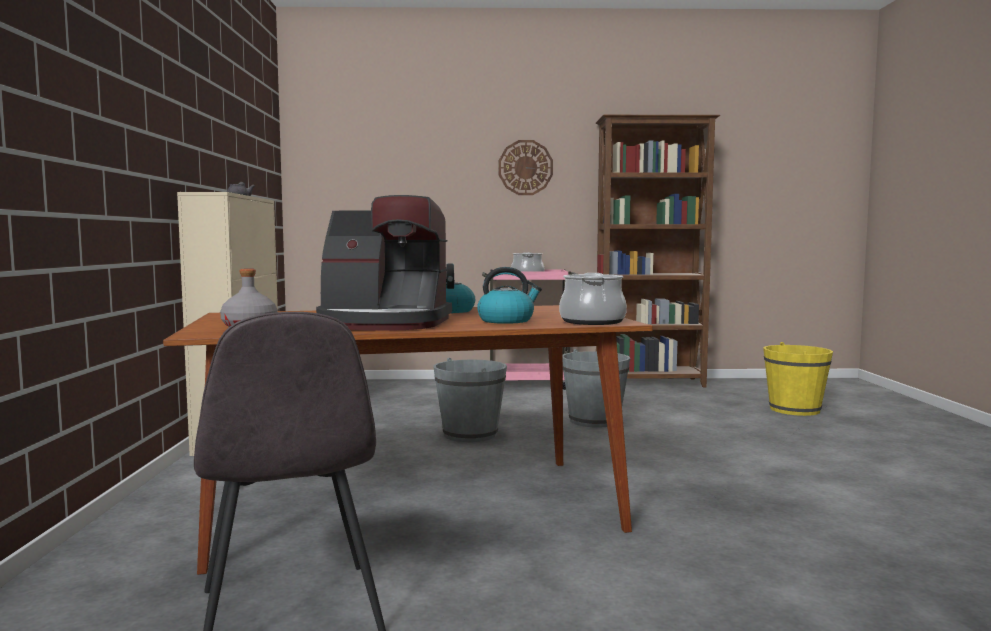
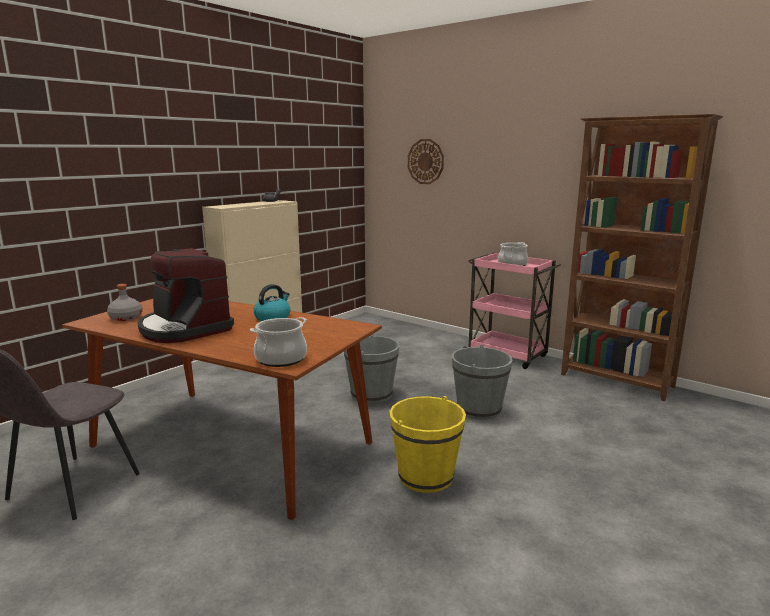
camera: 40 degrees right, 10 degrees up
(506, 320) = (246, 342): kettle -> none
(525, 167) = (530, 164): wall clock -> wall clock (425, 161)
(794, 409) = (700, 459): yellow bucket -> yellow bucket (426, 476)

